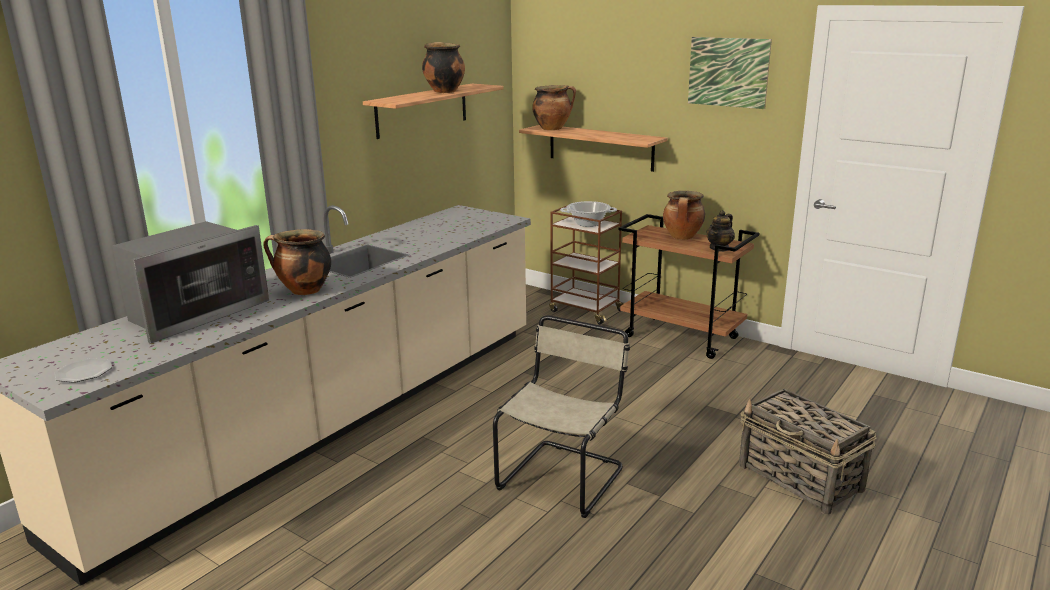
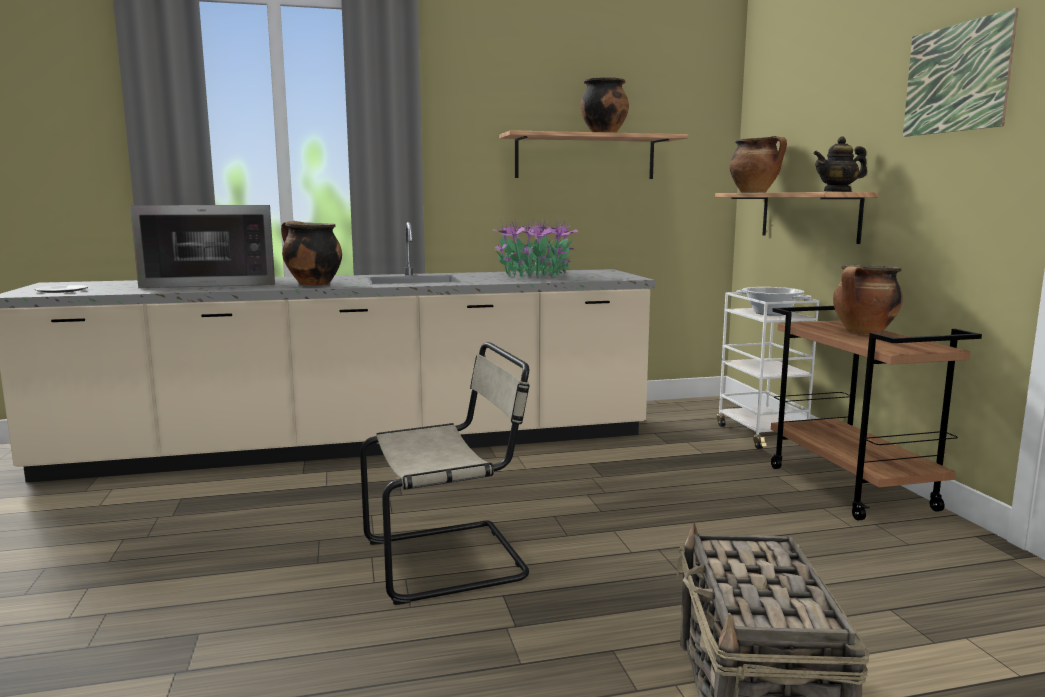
camera: 40 degrees right, 10 degrees down
(437, 230) = (536, 276): none -> potted plant
(585, 310) = (761, 434): brown cart -> white cart
(719, 248) = (895, 346): teapot -> teapot (838, 191)

